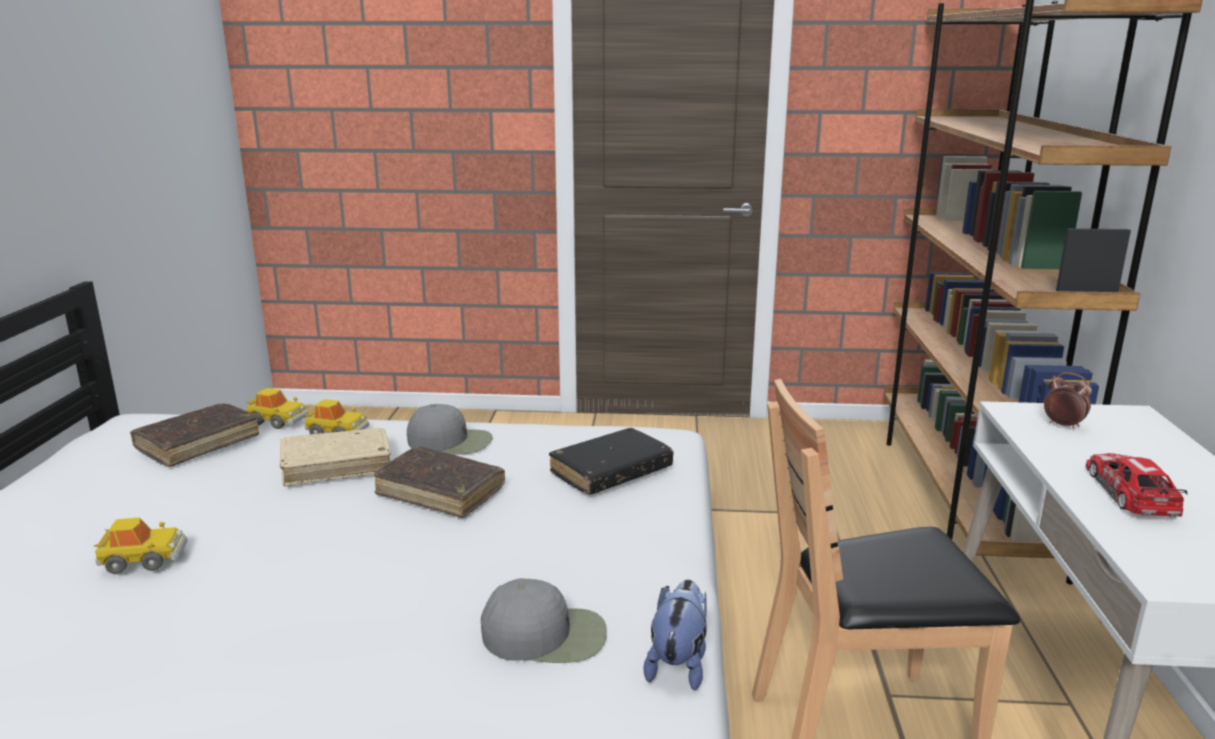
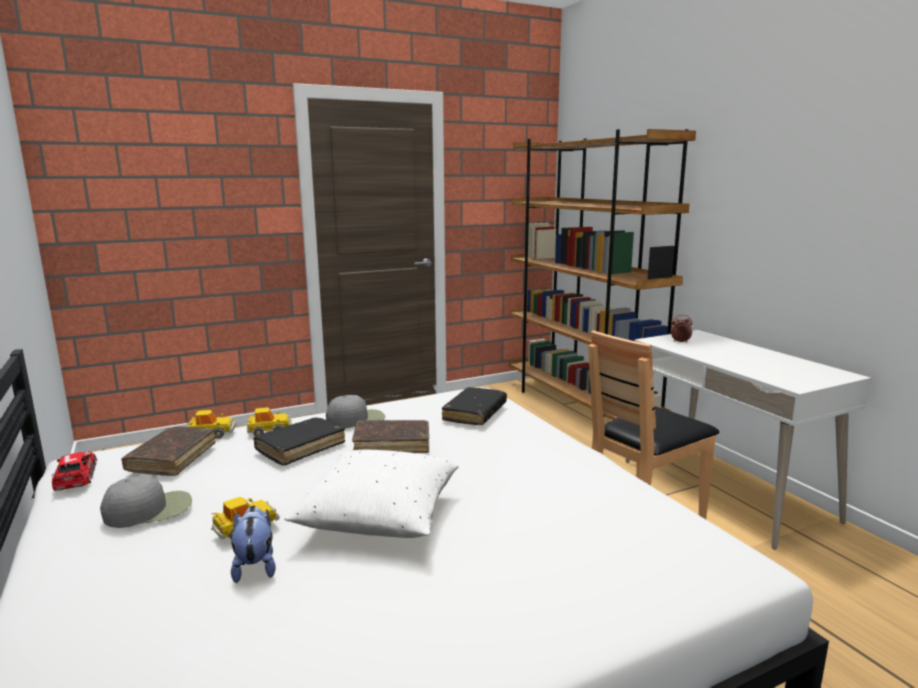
camera: 30 degrees left, 5 degrees down
(285, 596) = (380, 517): none -> white pillow
(337, 466) = (300, 448): beige book -> black book
(546, 635) = (553, 490): grey cap -> grey cap (149, 509)
(678, 664) = (629, 482): plush toy -> plush toy (255, 566)
(1130, 493) = (740, 361): toy car -> toy car (76, 476)

